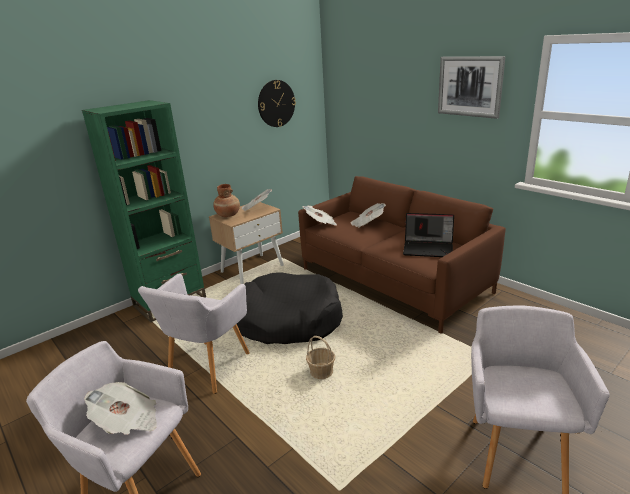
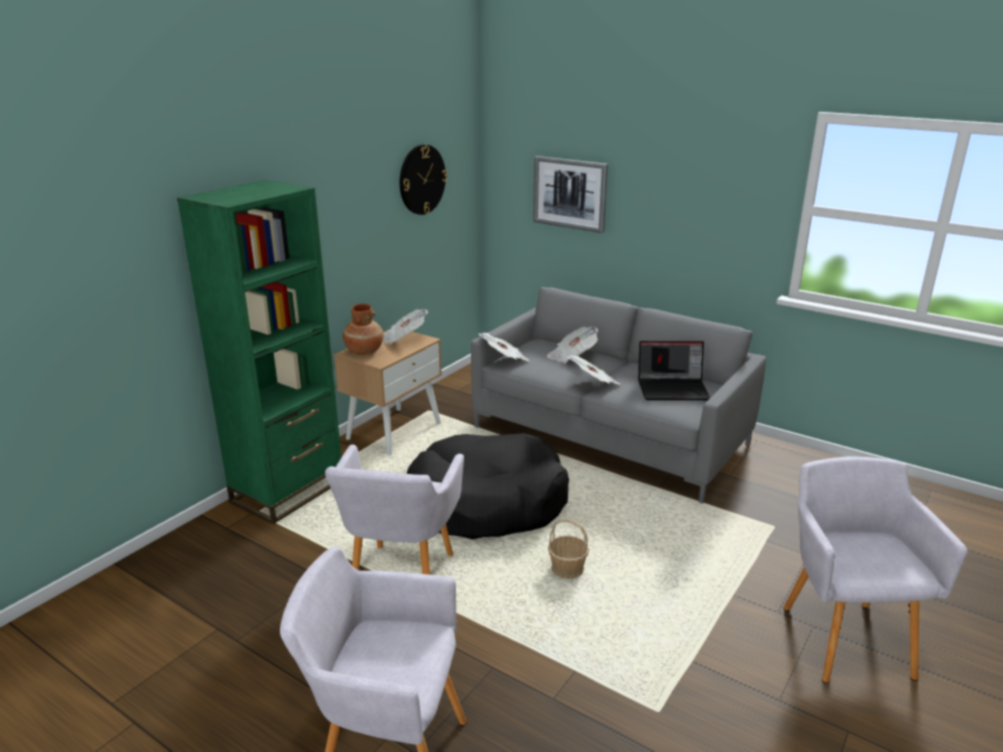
camera: 15 degrees left, 0 degrees up
(128, 422) = (393, 655): newspaper -> newspaper (593, 383)
(392, 280) = (609, 436): brown sofa -> grey sofa
(470, 86) = (714, 168): picture -> picture (569, 193)

